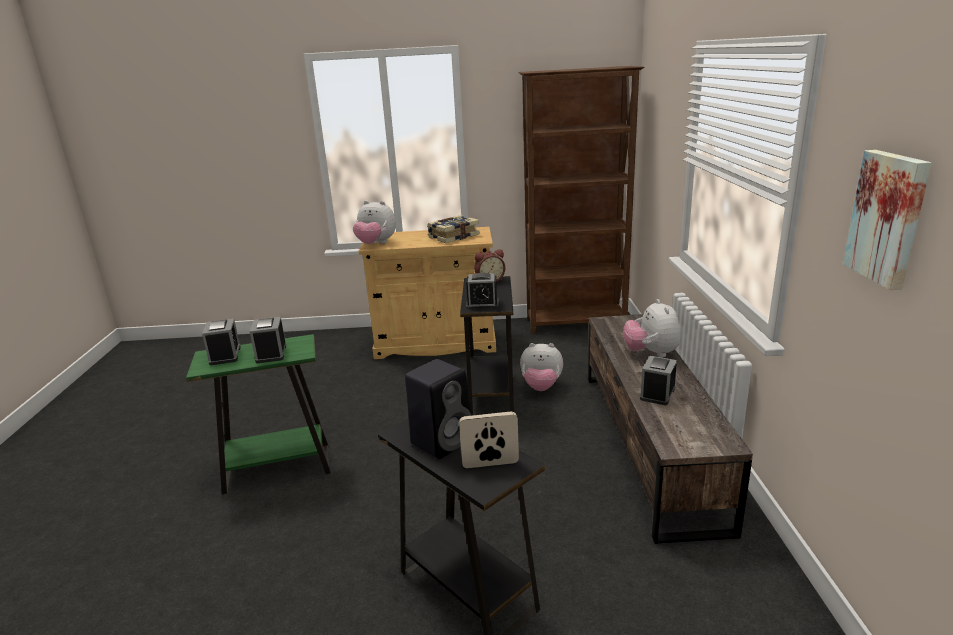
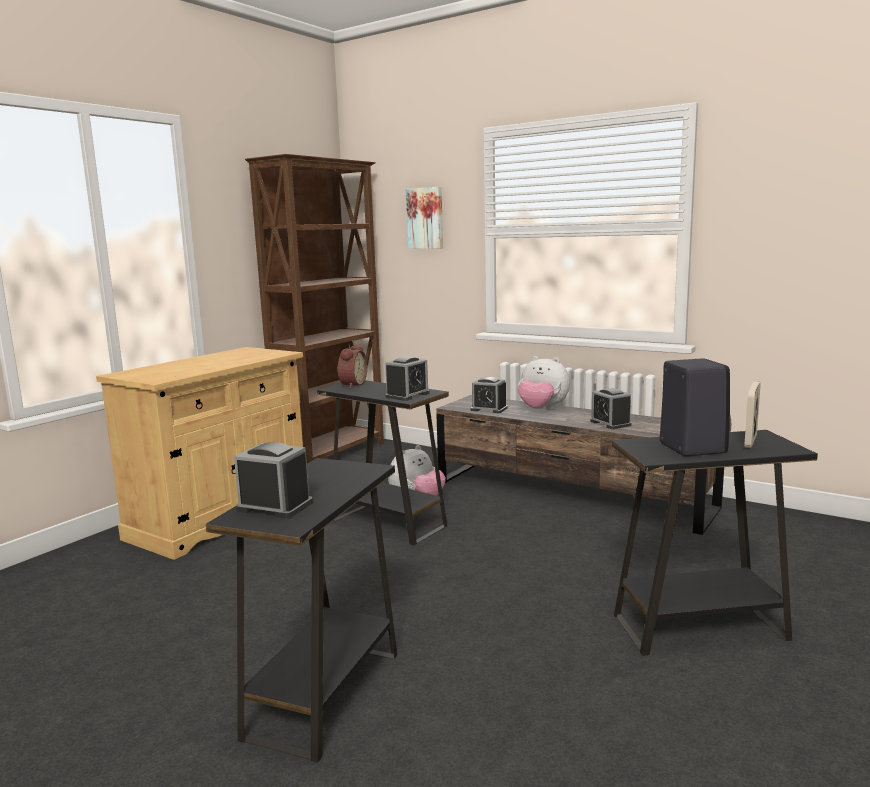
camera: 55 degrees left, 10 degrees down
(271, 353) = (332, 482): alarm clock -> alarm clock (489, 409)
(277, 468) = (324, 694): green side table -> black side table
(376, 244) = (157, 377): plush toy -> none
(453, 236) = (237, 357): book -> none
(889, 218) = (810, 208): picture -> picture (426, 218)

